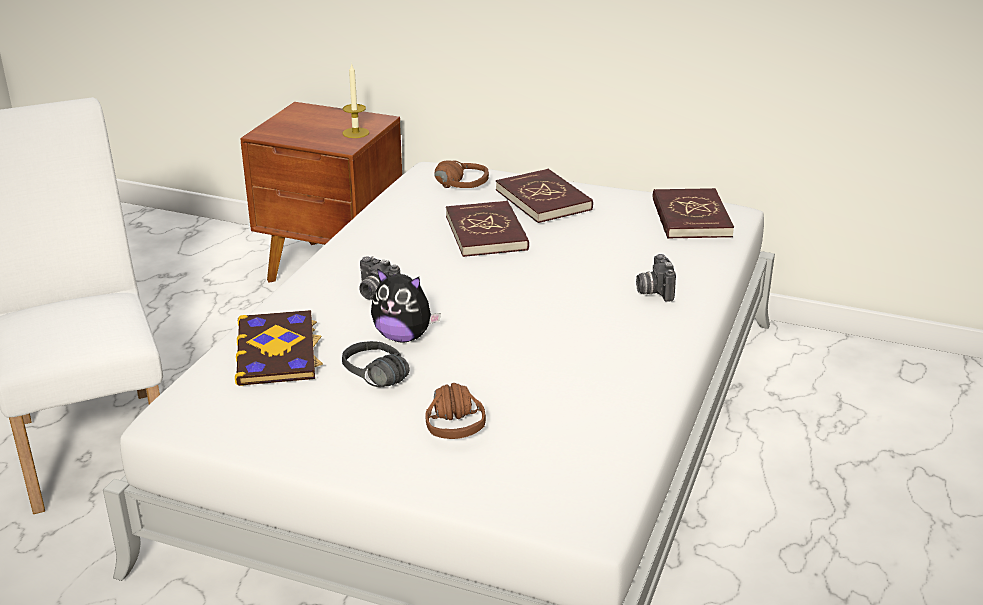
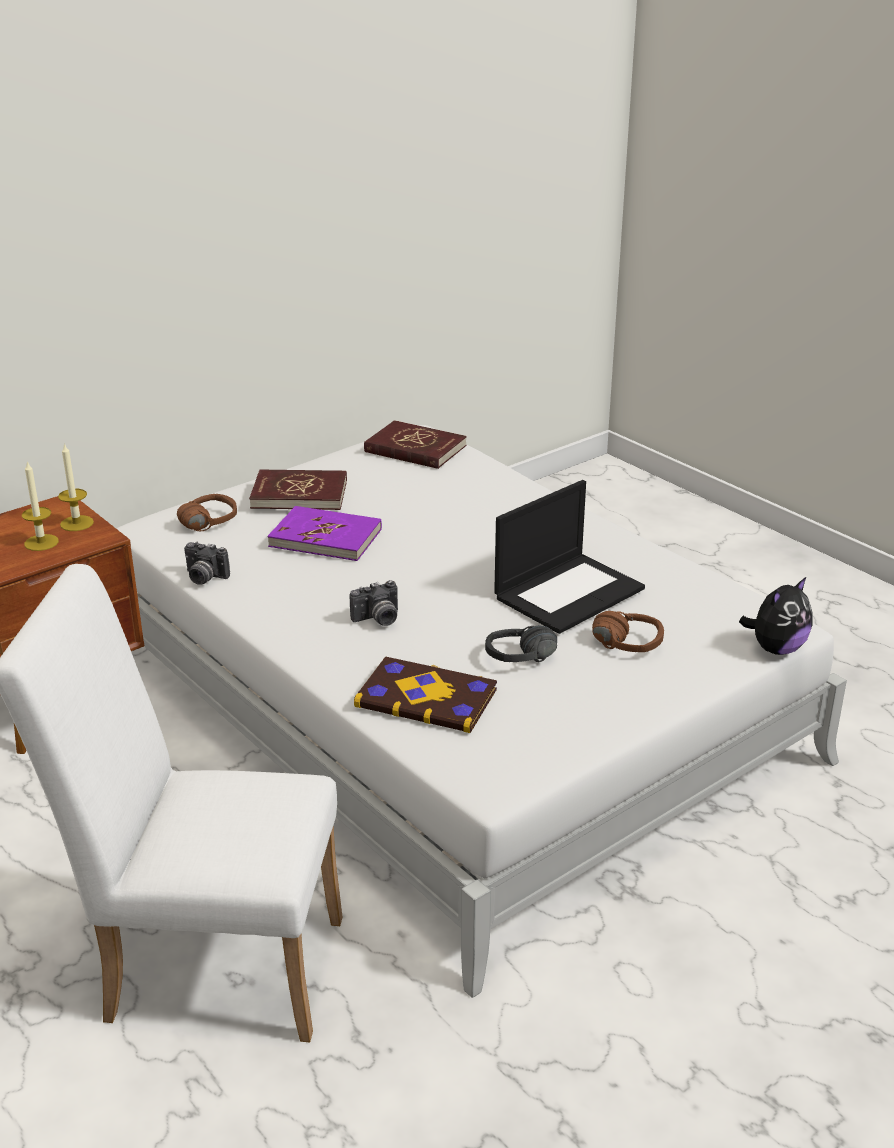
camera: 60 degrees left, 0 degrees up
(317, 132) = (41, 542): none -> candle
(403, 337) = (469, 627): plush toy -> plush toy (776, 648)
(487, 233) = (326, 538): red book -> purple book
(515, 367) = (569, 592): none -> laptop
(653, 291) = (509, 502): camera -> camera (204, 578)

